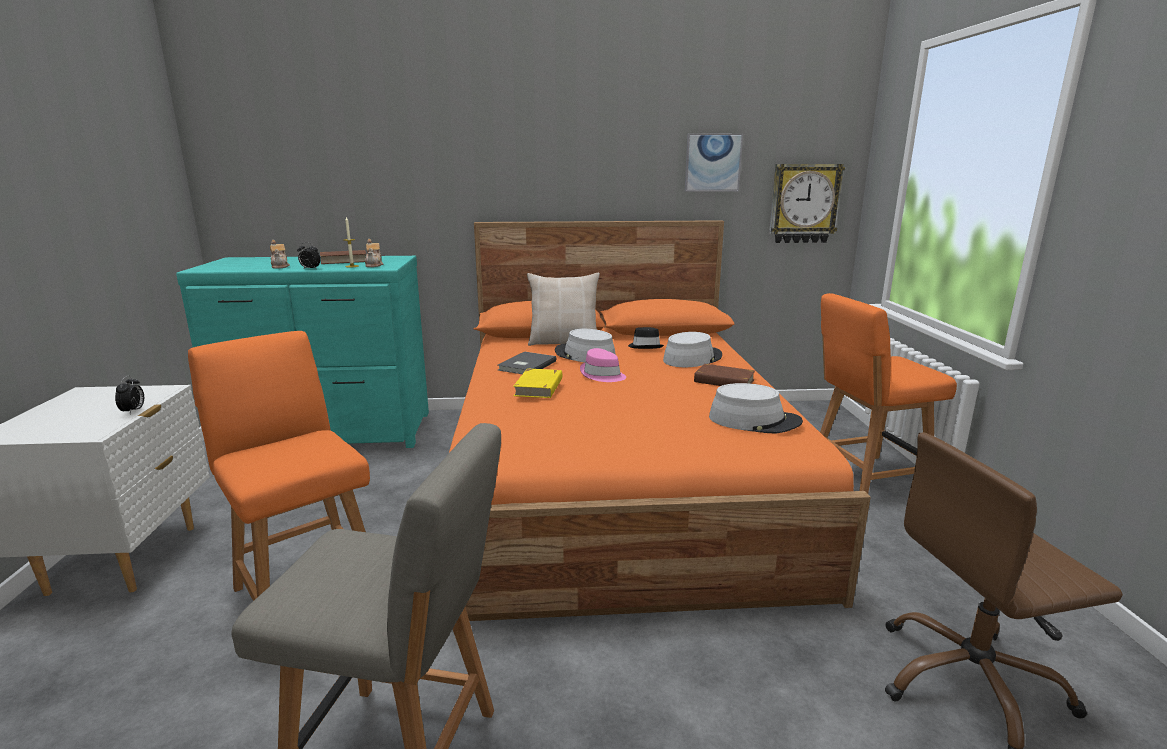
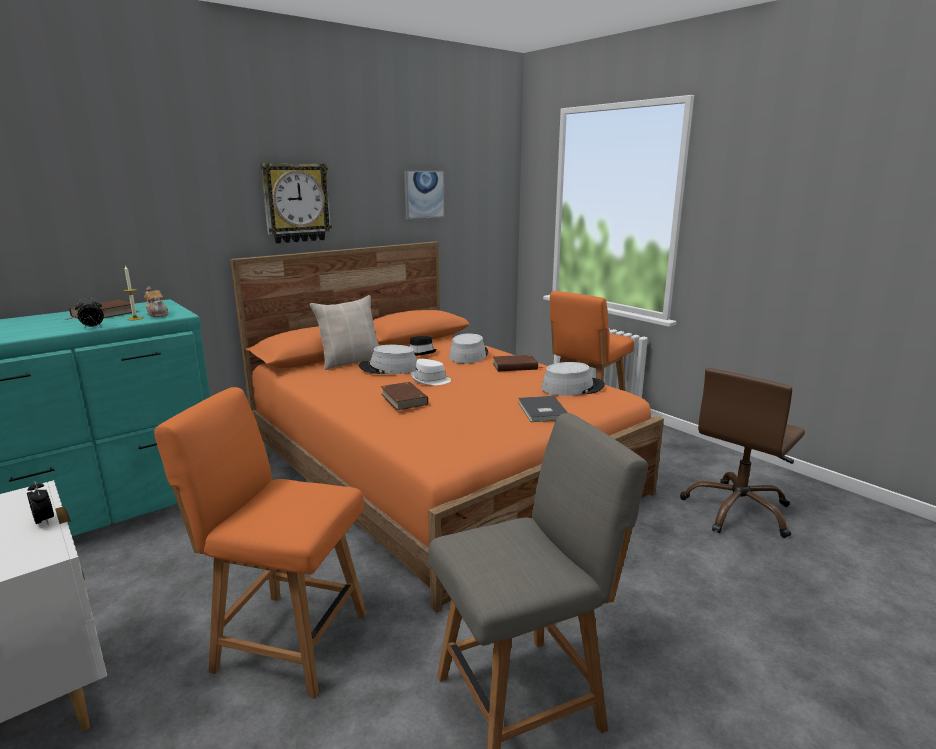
camera: 35 degrees left, 0 degrees up
(280, 266) = (40, 330): teapot -> none
(525, 365) = (355, 386): grey book -> grey book (541, 411)
(539, 387) = (404, 399): yellow book -> brown book
(602, 375) = (430, 380): pink hat -> white hat
(804, 203) = (485, 224): wall clock -> wall clock (296, 203)

